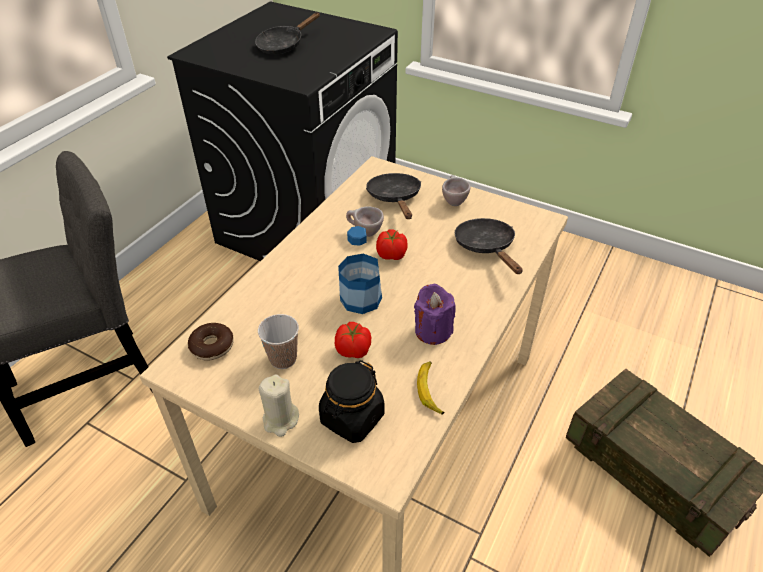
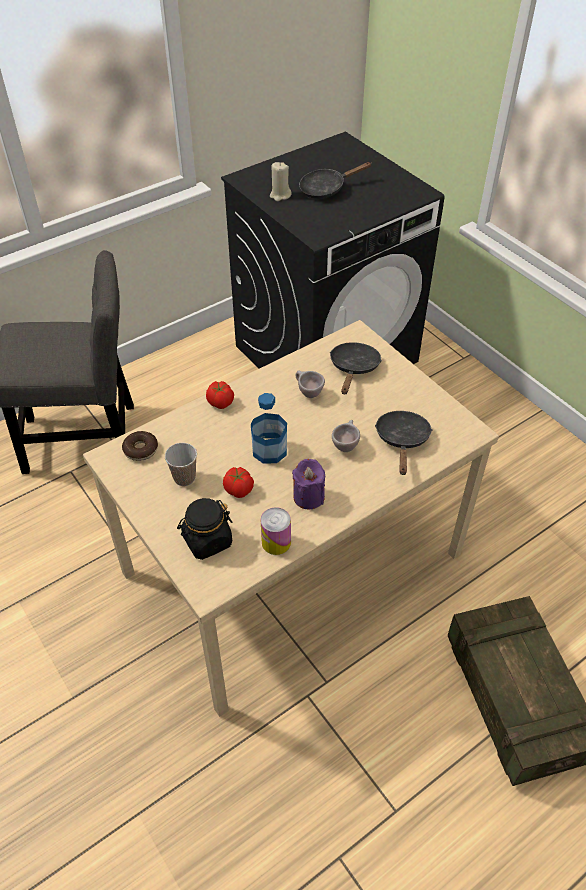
camera: 25 degrees right, 5 degrees up
(280, 420) = (158, 522): beige candle -> beige candle (280, 195)
(392, 255) = (317, 421): tomato -> tomato (220, 403)
(430, 390) = (276, 542): banana -> can
(453, 201) = (403, 387): beige cup -> beige cup (345, 445)

